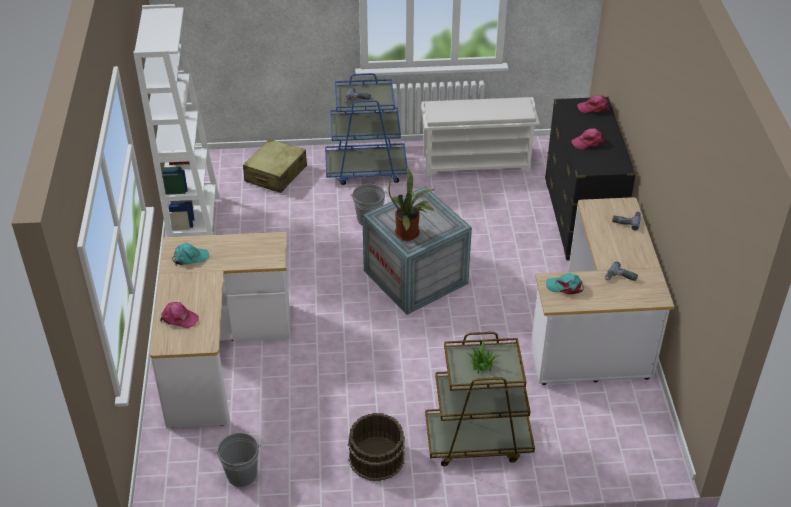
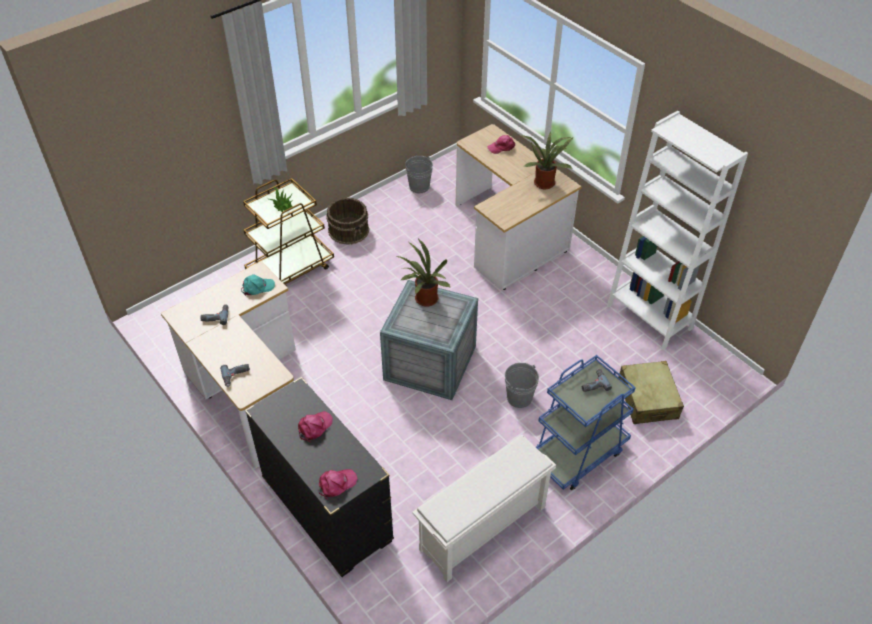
camera: 145 degrees right, 5 degrees up
(190, 257) = (545, 182): turquoise cap -> potted plant

